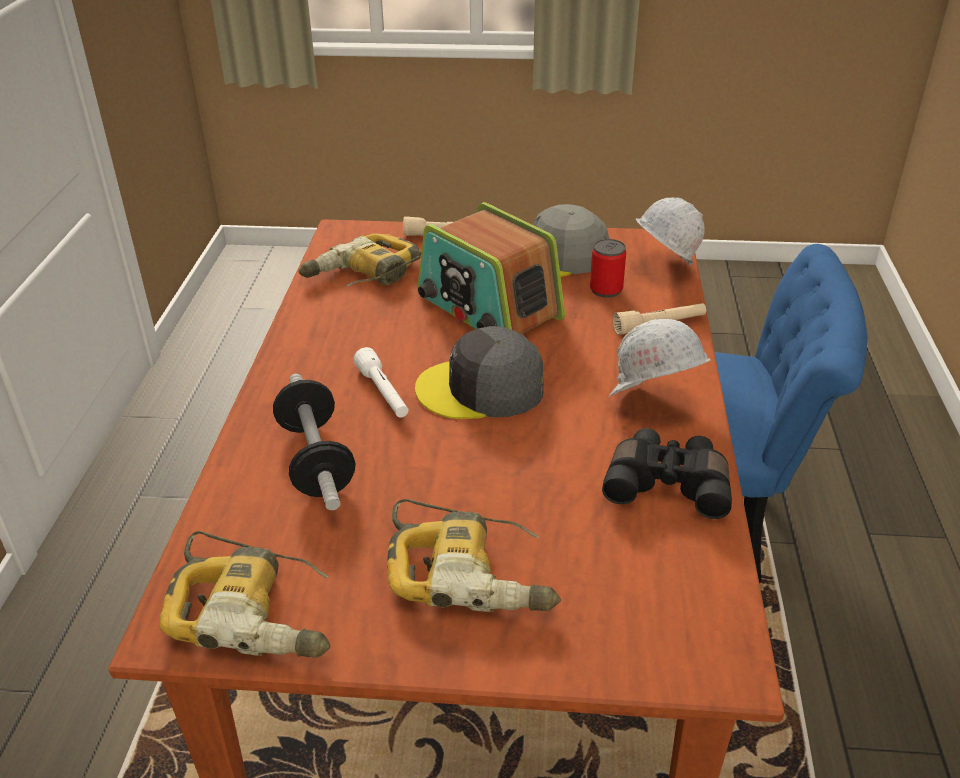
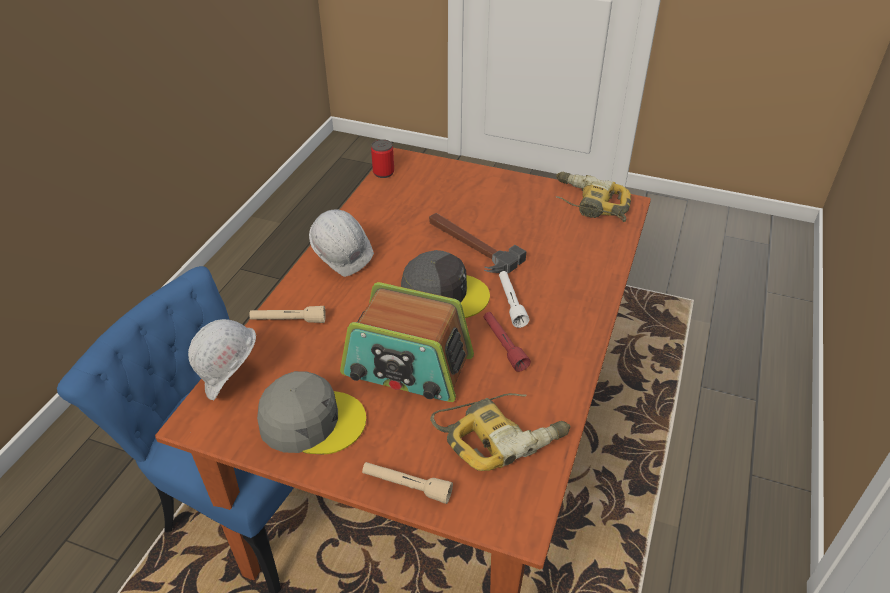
camera: 165 degrees left, 5 degrees up
(316, 460) = (559, 266): dumbbell -> none
(382, 345) = (504, 345): none -> red flashlight
(471, 469) = (470, 245): none -> hammer
(471, 571) = (487, 202): power drill -> none
(488, 308) = (407, 367): radio -> radio turned 135 degrees clockwise
(606, 290) = (299, 366): can -> can (383, 172)
(667, 484) = (371, 220): black binoculars -> none

